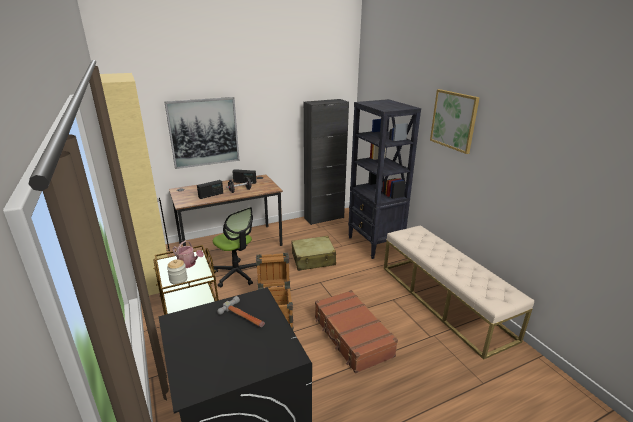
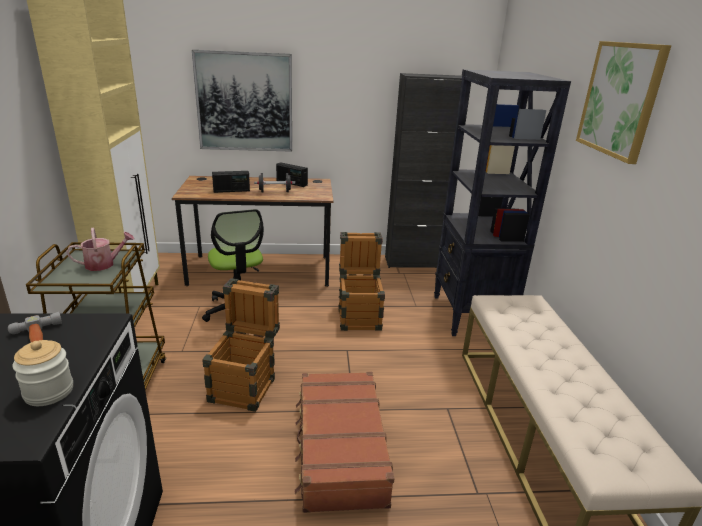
camera: 20 degrees right, 0 degrees up
(178, 279) = (68, 280): jar -> jar (49, 392)
(189, 264) = (104, 264): watering can -> watering can turned 75 degrees counterclockwise
(313, 259) = (359, 315): beige suitcase -> crate

